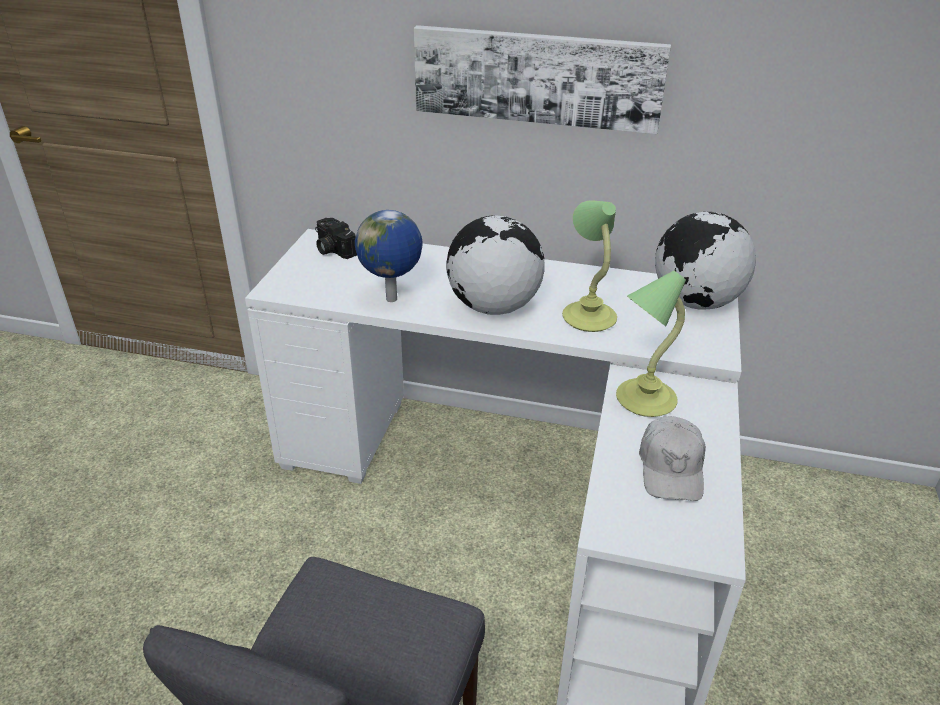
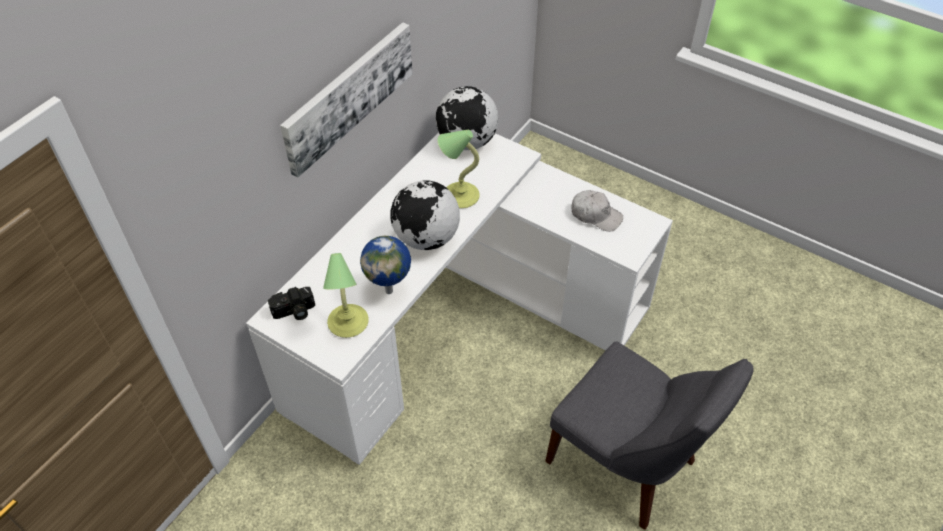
camera: 70 degrees left, 15 degrees up
(643, 399) = (537, 204): table lamp -> table lamp (347, 323)

